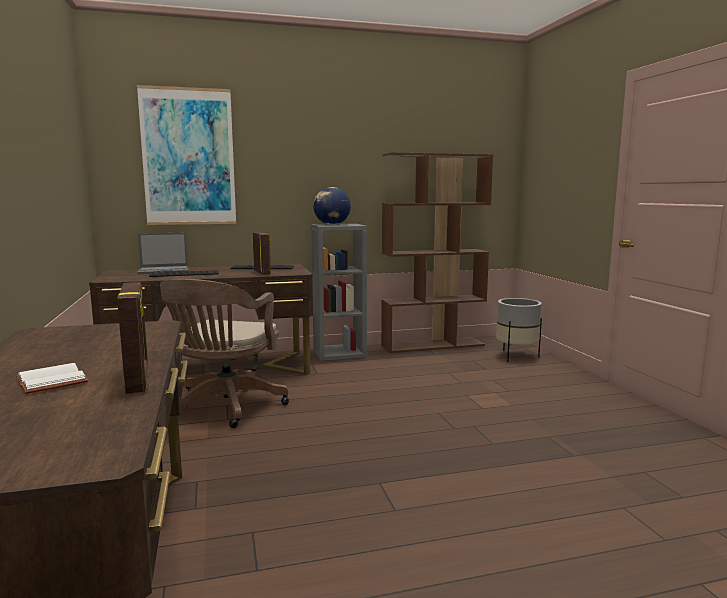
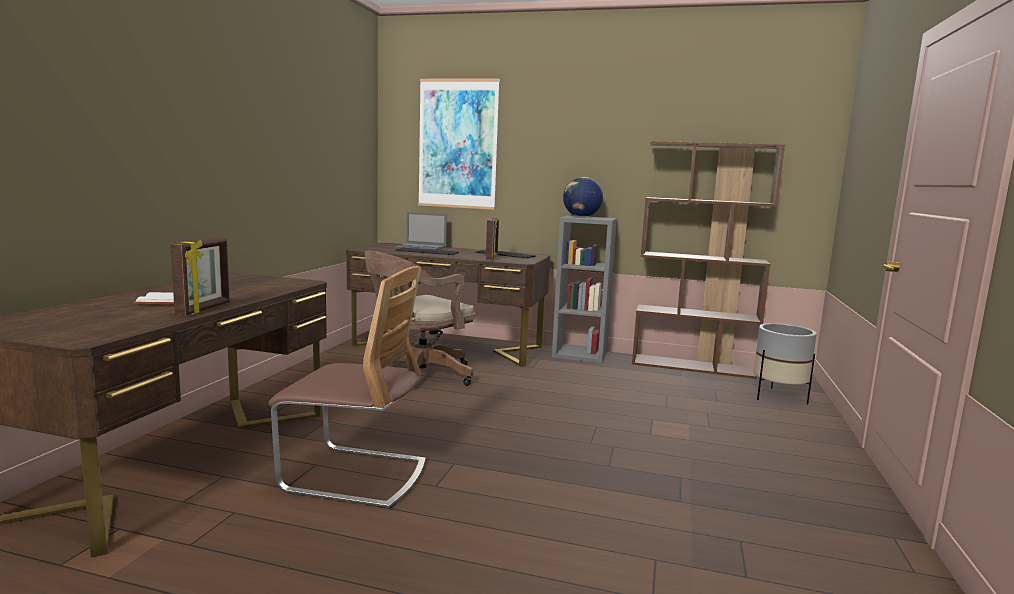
camera: 30 degrees right, 0 degrees up
(310, 529) = (355, 476): none -> chair

